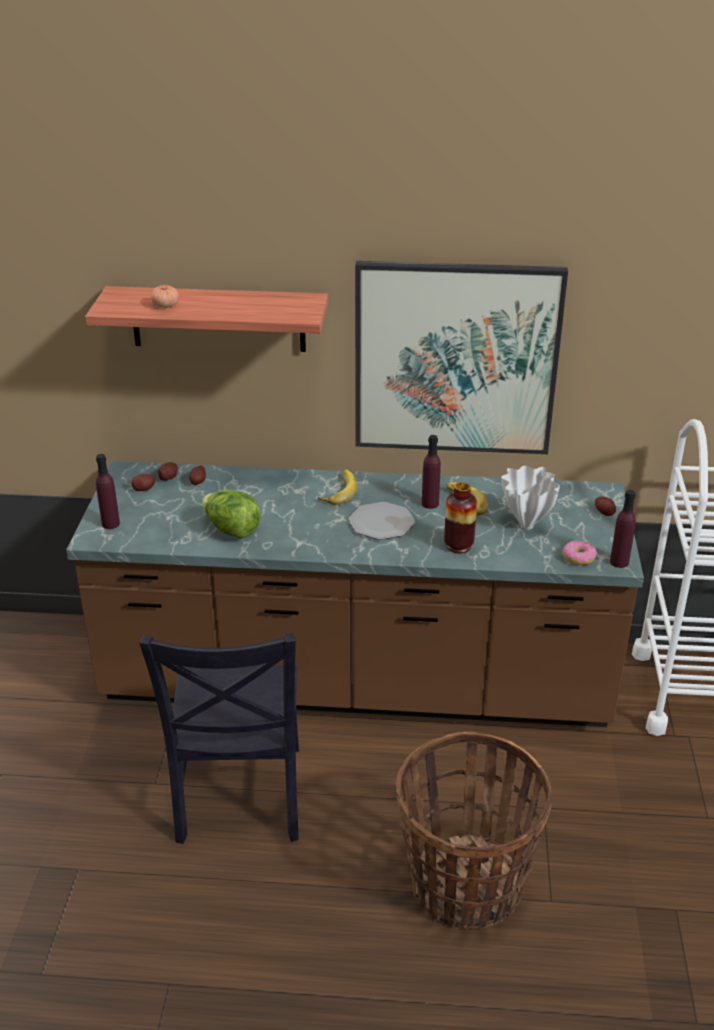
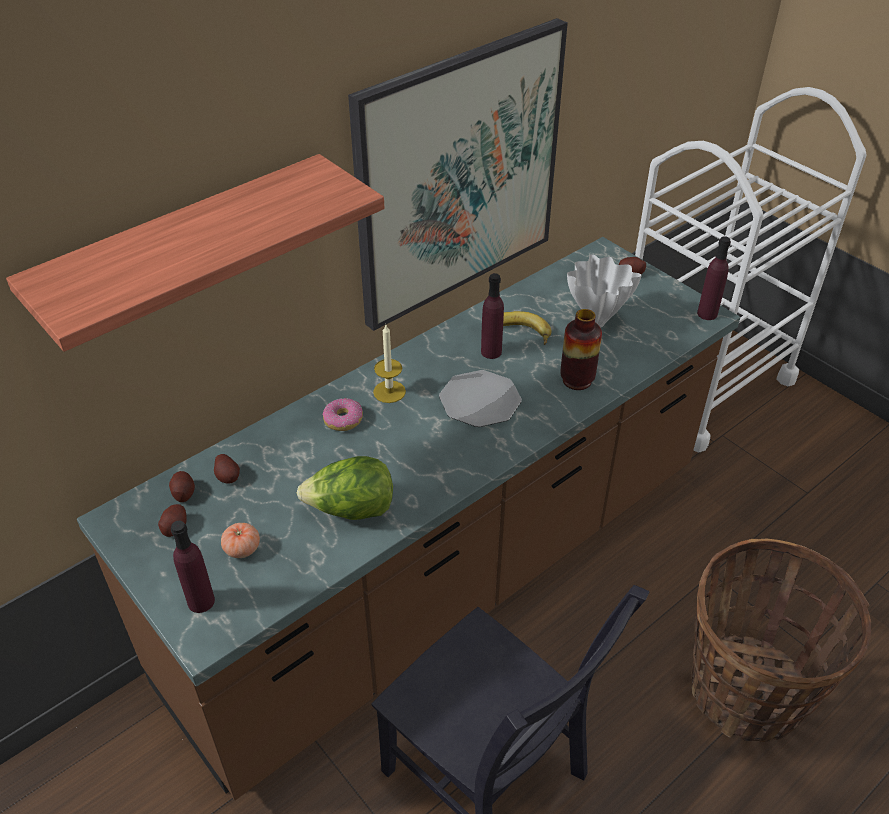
camera: 45 degrees left, 10 degrees up
(165, 305) = (151, 264): tomato -> tomato (242, 548)
(337, 490) = (389, 391): banana -> candle
(578, 557) = (676, 329): donut -> donut (343, 419)

